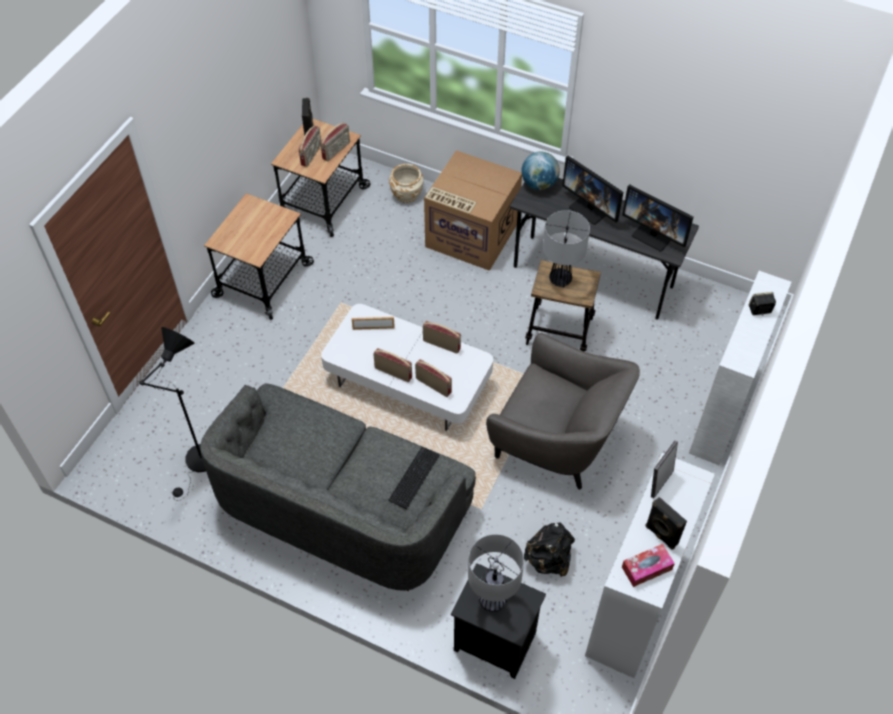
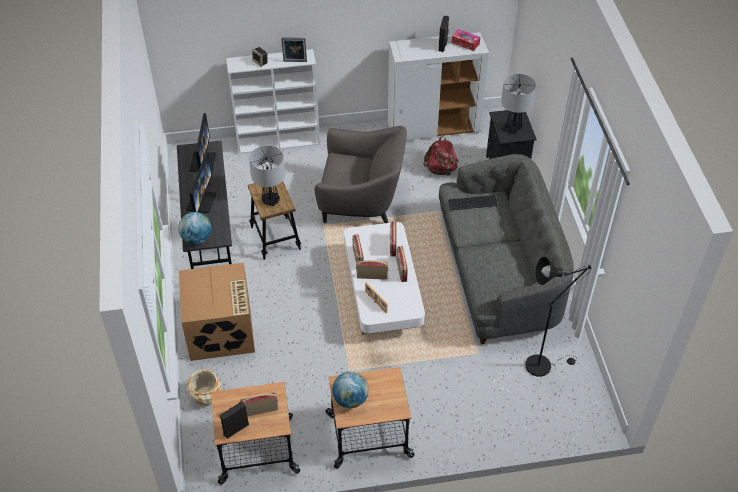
camera: 125 degrees left, 5 degrees down
(262, 215) = (350, 399): none -> globe
(336, 151) = (242, 396): radio -> radio (372, 276)
(549, 559) = (440, 169): black backpack -> red backpack
(557, 440) = (361, 201): grey armchair -> grey armchair turned 105 degrees clockwise
(659, 482) = (413, 56): picture frame -> picture frame (295, 62)

